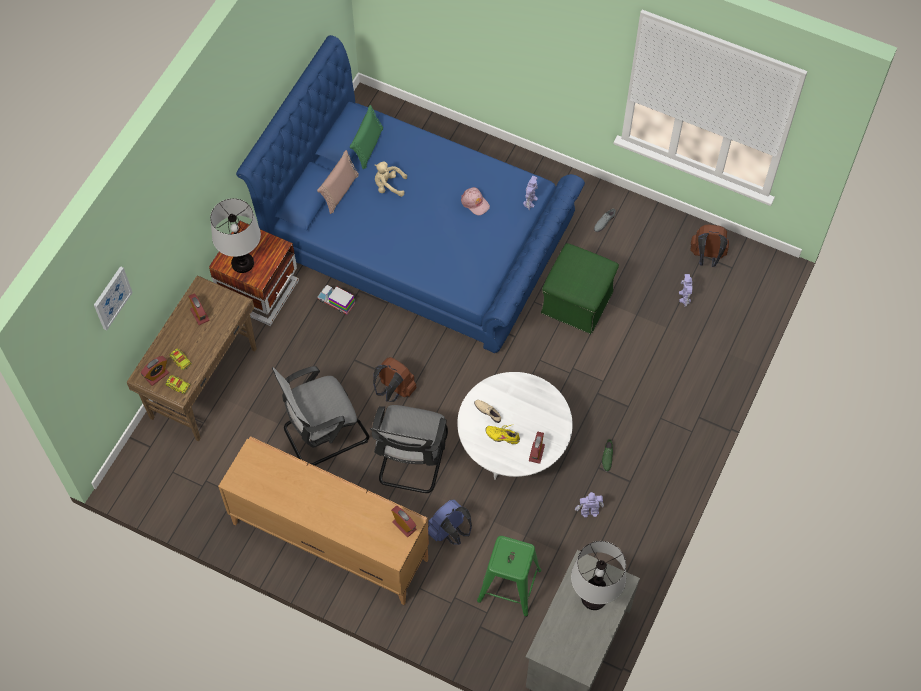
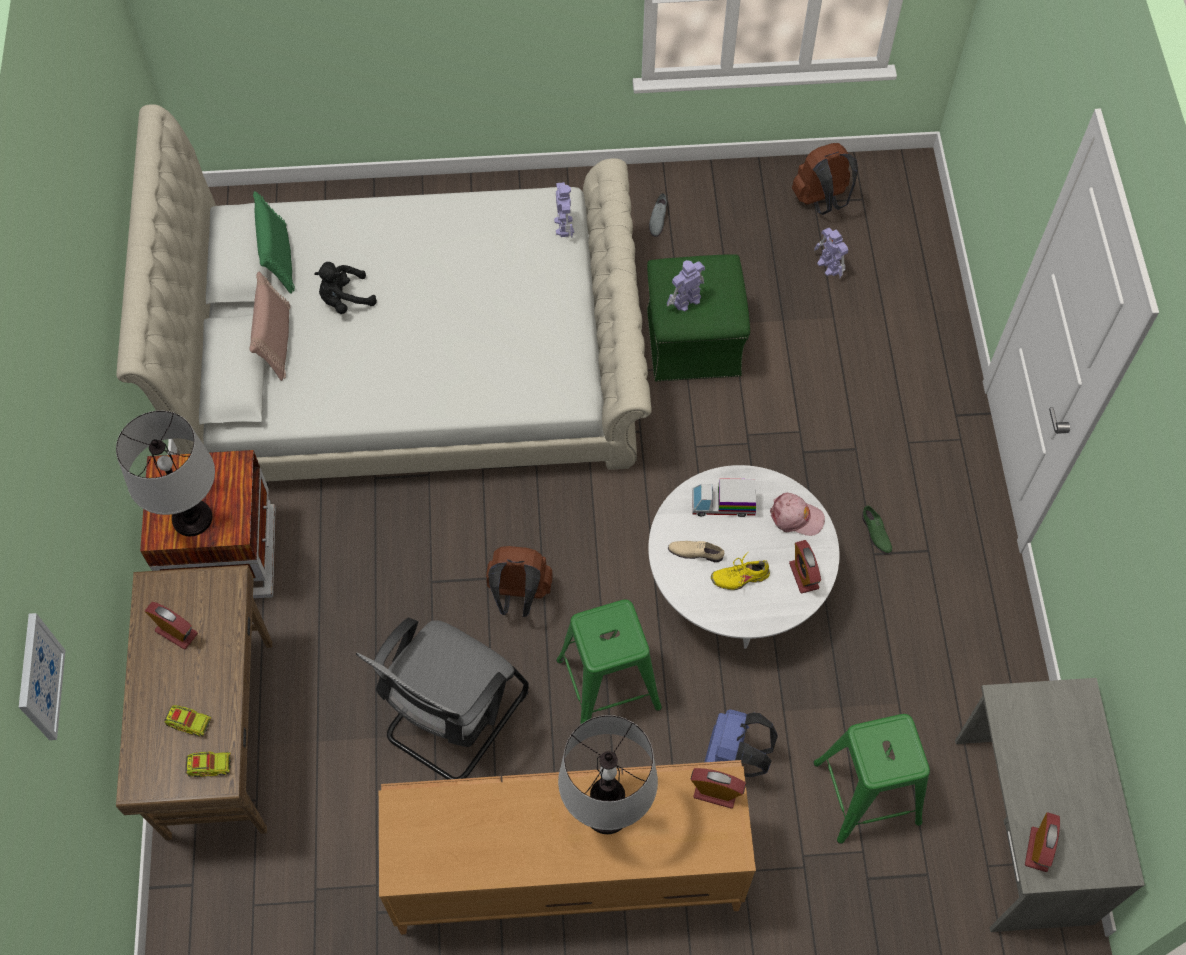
camera: 30 degrees left, 0 degrees up
(157, 375) = (163, 767): alarm clock -> alarm clock (1038, 849)
(336, 302) = (352, 511): toy truck -> toy truck (723, 504)
(388, 186) = (345, 299): beige plush toy -> black plush toy
(411, 459) = (608, 684): chair -> green stool
(417, 235) = (411, 359): blue bed -> beige bed
(475, 203) = (487, 265): pink cap -> pink cap (796, 517)
(589, 511) = (903, 623): toy robot -> toy robot (686, 301)
(594, 598) = (1056, 745): table lamp -> table lamp (607, 812)

